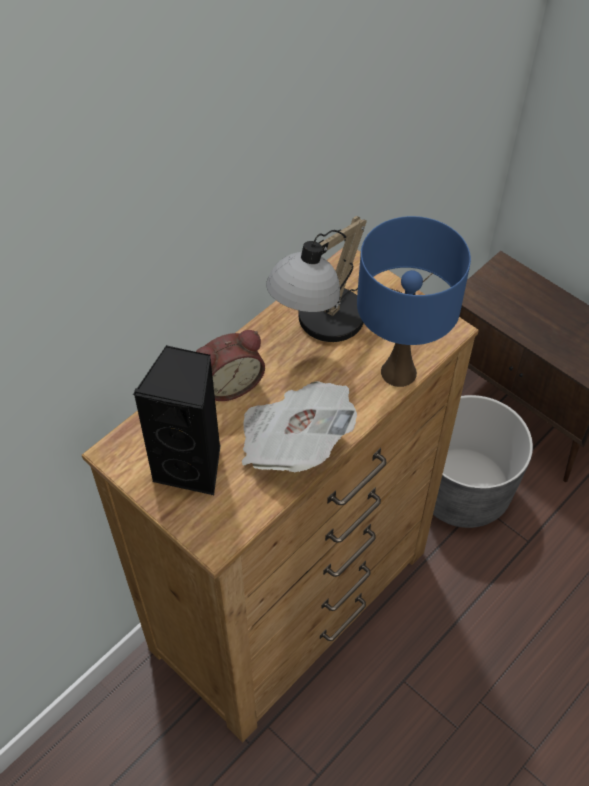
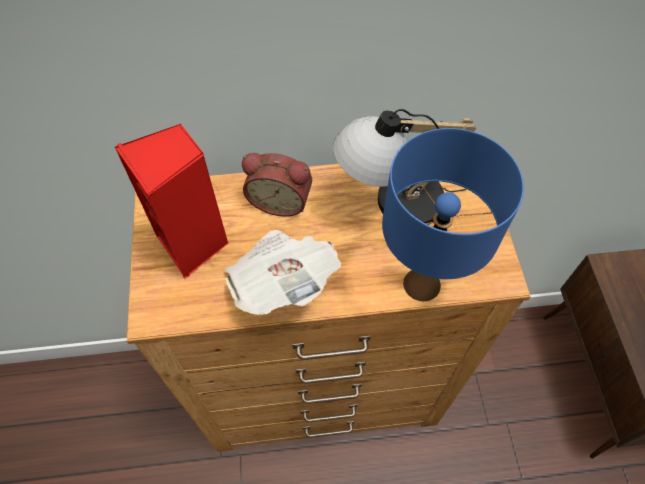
camera: 40 degrees right, 5 degrees up
(192, 465) = (194, 244): black speaker -> red speaker
(462, 490) = (502, 403): grey planter -> none

